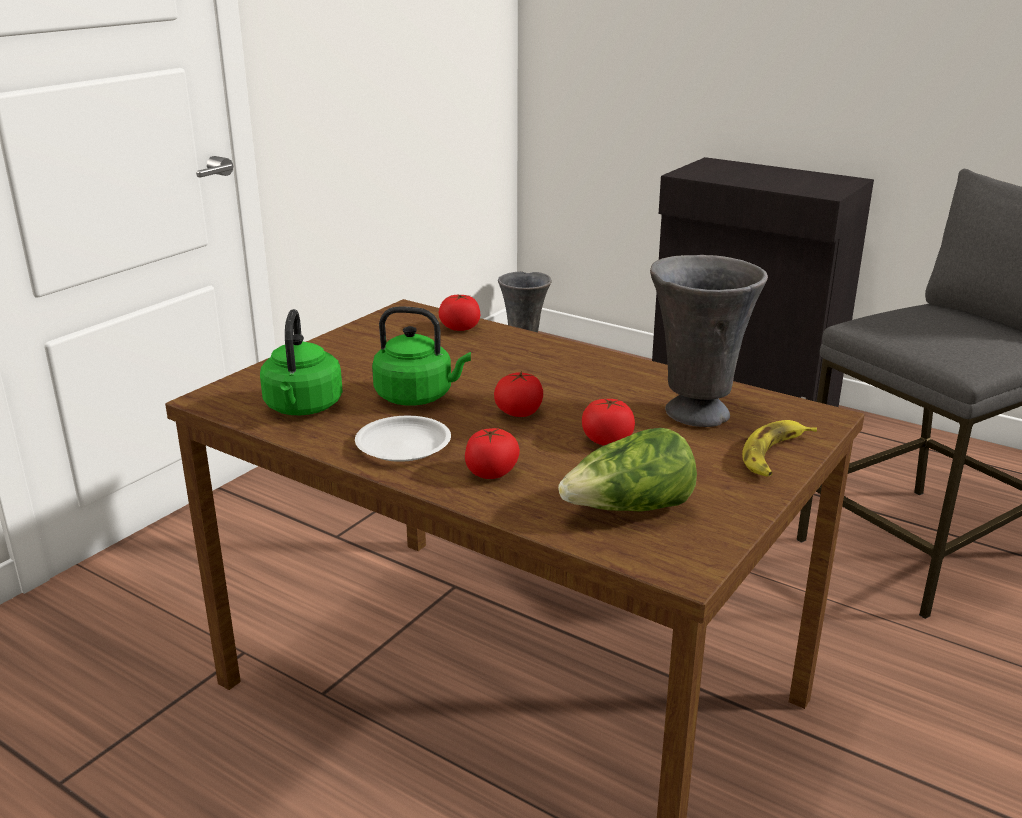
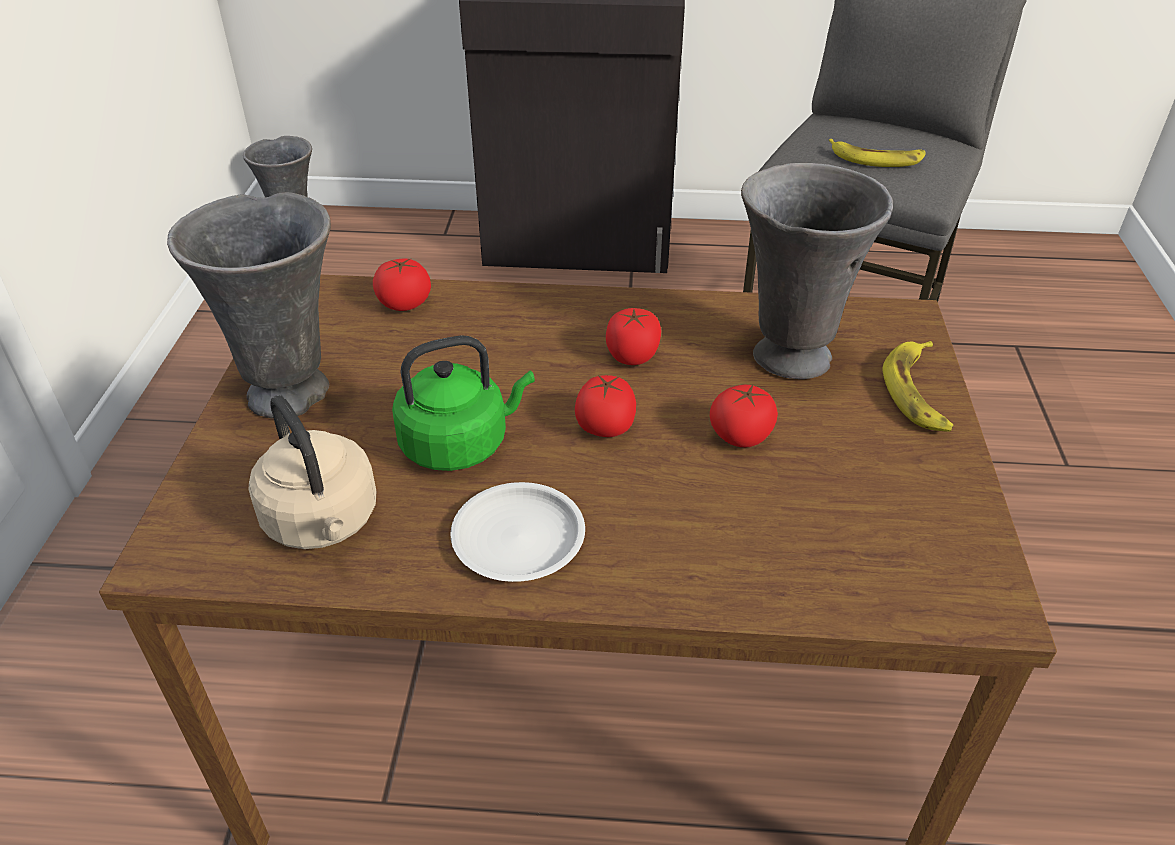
camera: 30 degrees left, 15 degrees up
(303, 408) = (323, 523): green kettle -> beige kettle
(347, 351) = (292, 393): none -> grey vase
(491, 473) = (665, 542): tomato -> tomato (632, 356)
(630, 509) = (862, 537): lettuce -> none
(942, 335) = (876, 159): none -> banana

